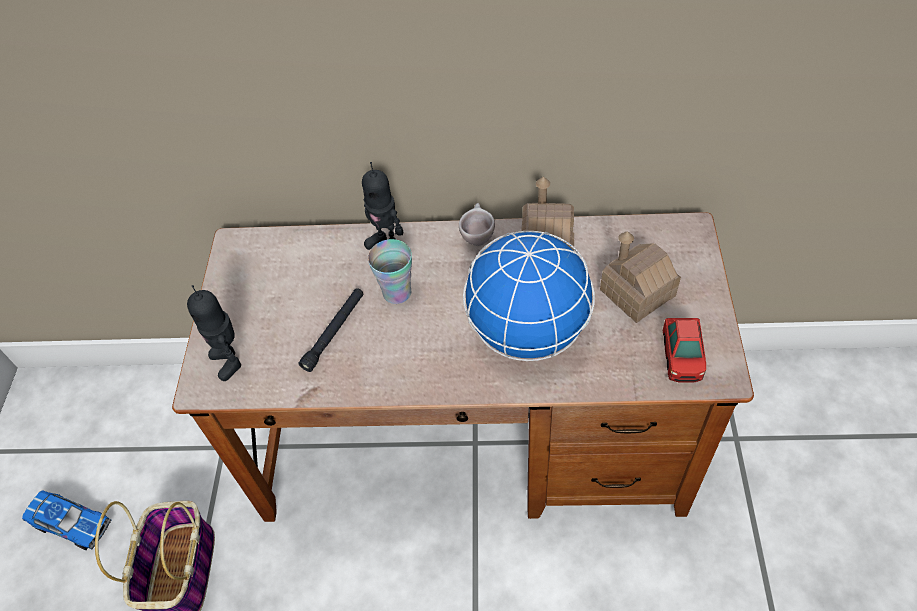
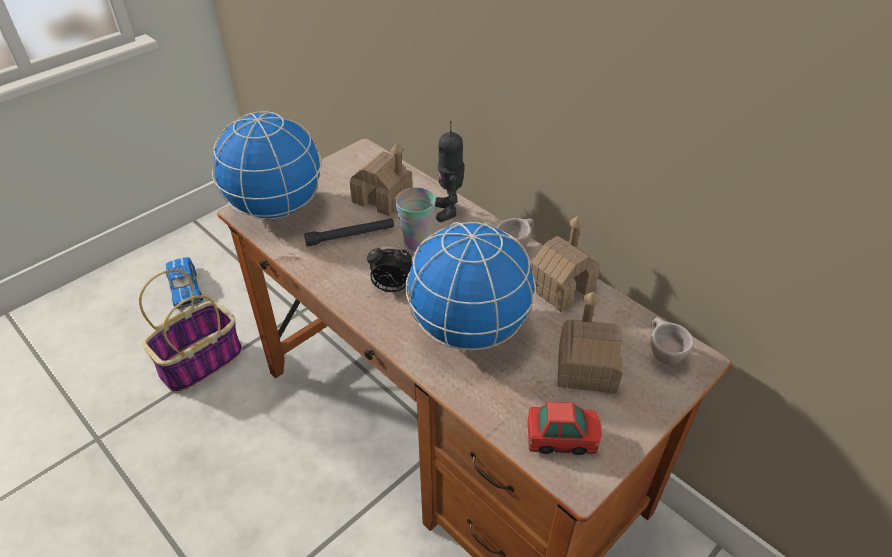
camera: 40 degrees right, 10 degrees down
(230, 360) = (277, 209): toy robot -> globe
(314, 275) = (383, 197): none -> toy house
(429, 348) = (391, 288): none -> alarm clock
(668, 242) = (661, 354): none -> beige cup
(681, 357) = (562, 439): toy car -> toy car turned 135 degrees counterclockwise

